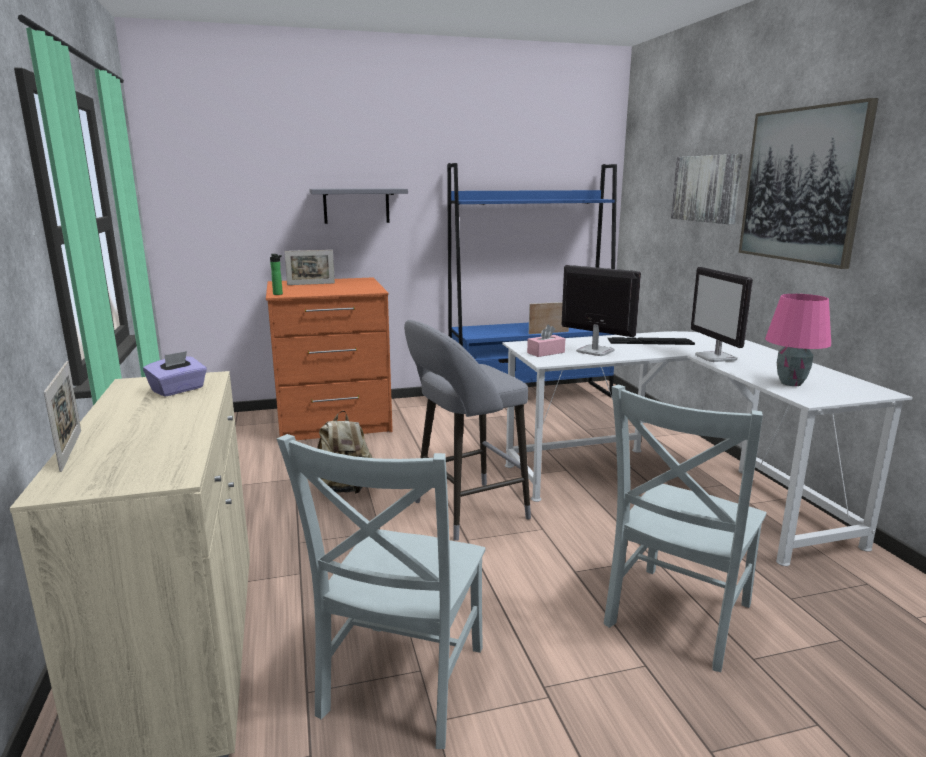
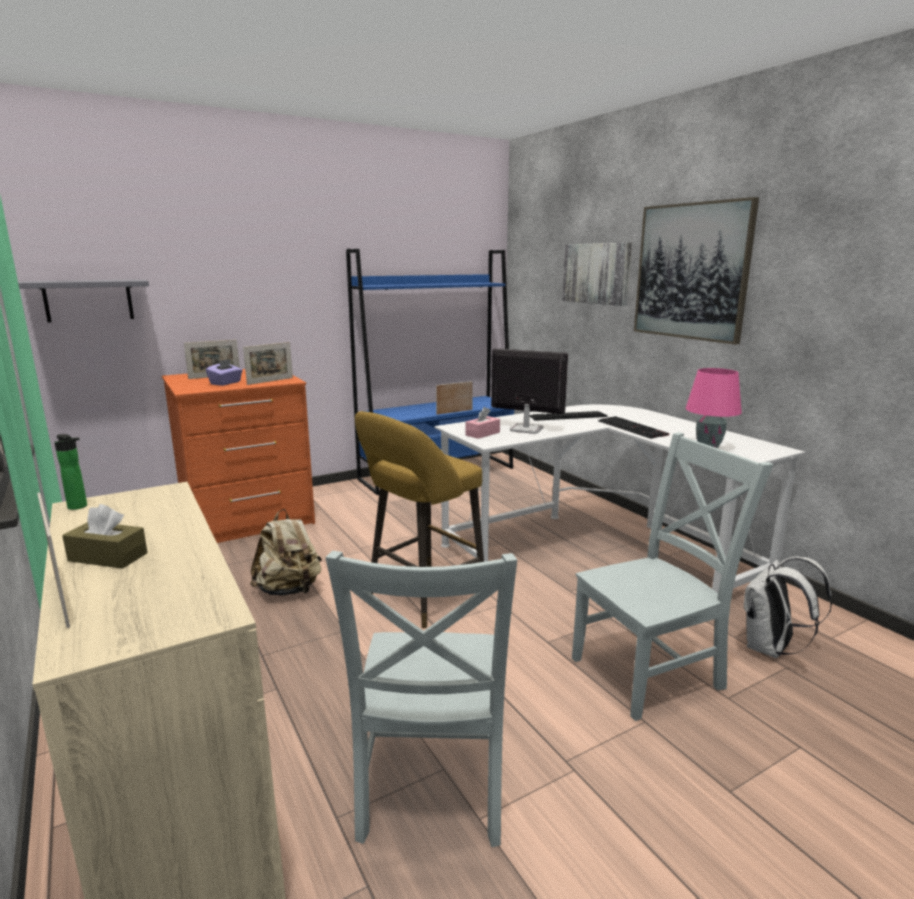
camera: 15 degrees left, 0 degrees up
(125, 423) = (108, 557): none -> brown tissue box
(178, 390) = (143, 509): purple tissue box -> purple tissue box (226, 383)
(278, 294) = (187, 390): bottle -> bottle (79, 507)
(356, 205) = (254, 292): grey shelf -> grey shelf (88, 300)
(356, 290) = (270, 381): none -> picture frame
(465, 511) = (421, 597): grey stool -> yellow stool
(676, 618) = (651, 671): grey chair -> grey chair turned 135 degrees counterclockwise
(716, 358) = (633, 428): monitor -> keyboard
(830, 617) = (771, 649): none -> white backpack

